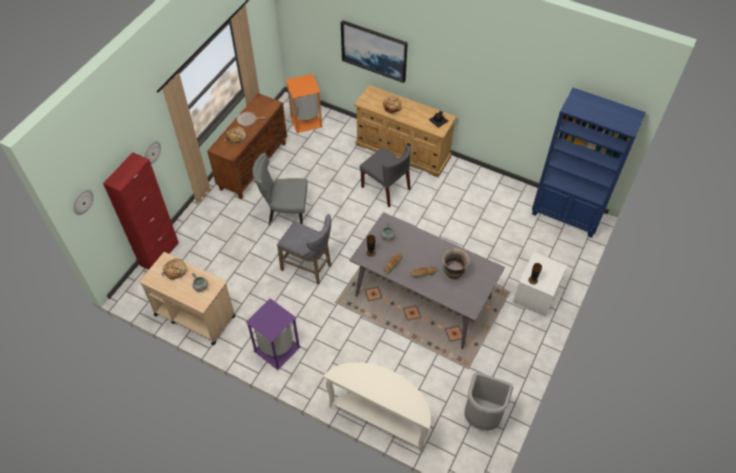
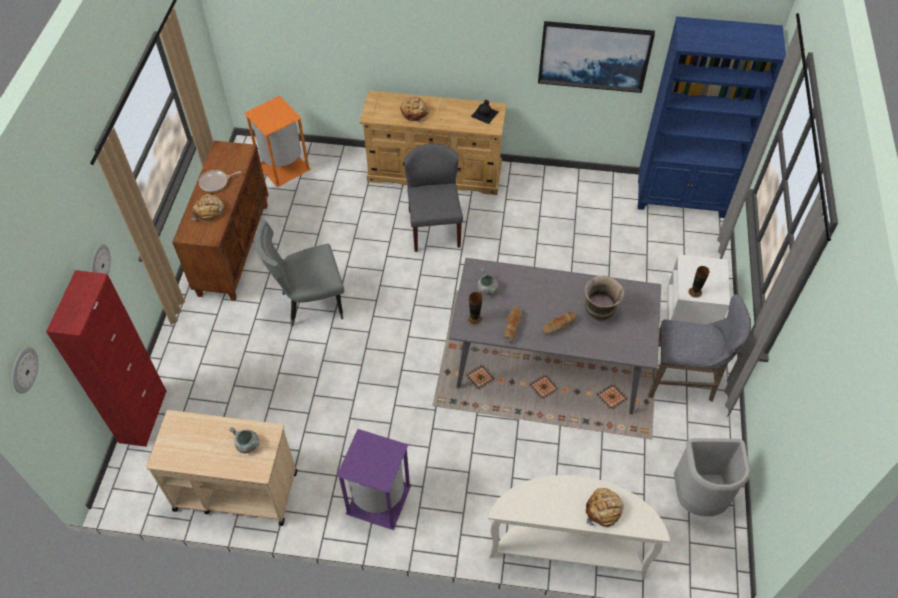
camera: 20 degrees left, 0 degrees up
(175, 271) = (198, 434): bread -> bread (603, 510)
(309, 268) = (375, 368): grey stool -> grey stool (684, 381)
(374, 50) = (371, 37): picture -> picture (594, 55)
(386, 188) = (434, 228): grey chair -> grey chair turned 120 degrees counterclockwise

